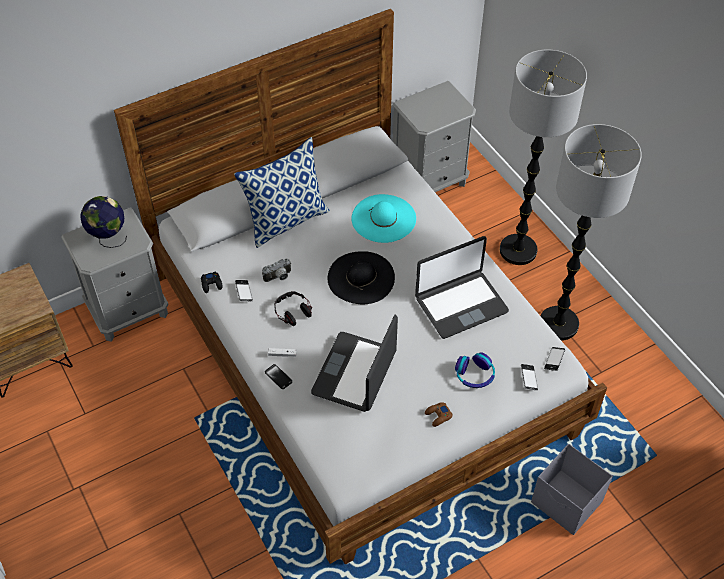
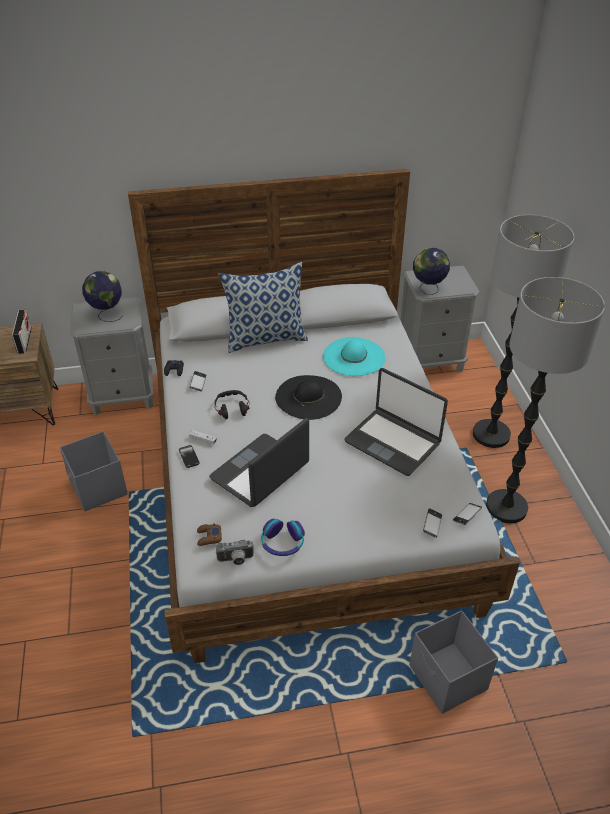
camera: 20 degrees right, 10 degrees down
(25, 291) = (24, 341): none -> radio
(160, 423) = (98, 488): none -> grey storage box
(278, 277) = (235, 379): camera -> camera (236, 560)
(426, 121) = (428, 290): none -> globe
(438, 416) = (322, 532): brown game controller -> brown game controller (209, 537)
(460, 304) = (393, 442): laptop -> laptop turned 45 degrees clockwise
(474, 375) = (377, 506): headphones -> headphones (282, 543)

